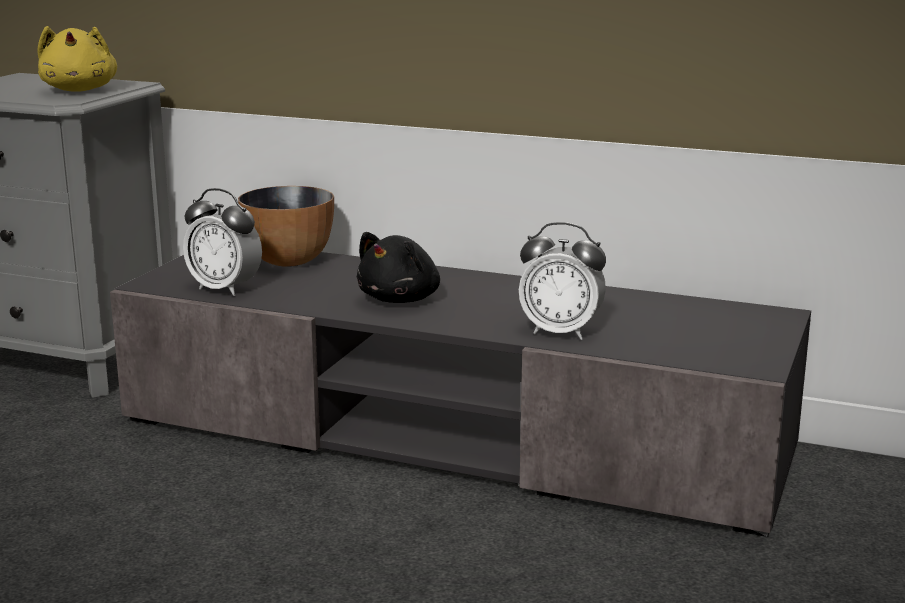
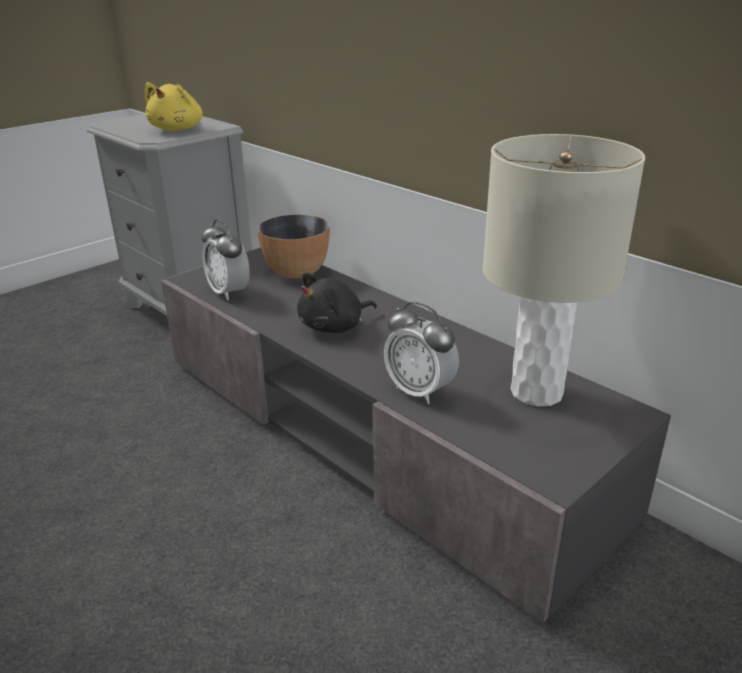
camera: 25 degrees right, 10 degrees up
(675, 314) = (536, 391): none -> beige table lamp

